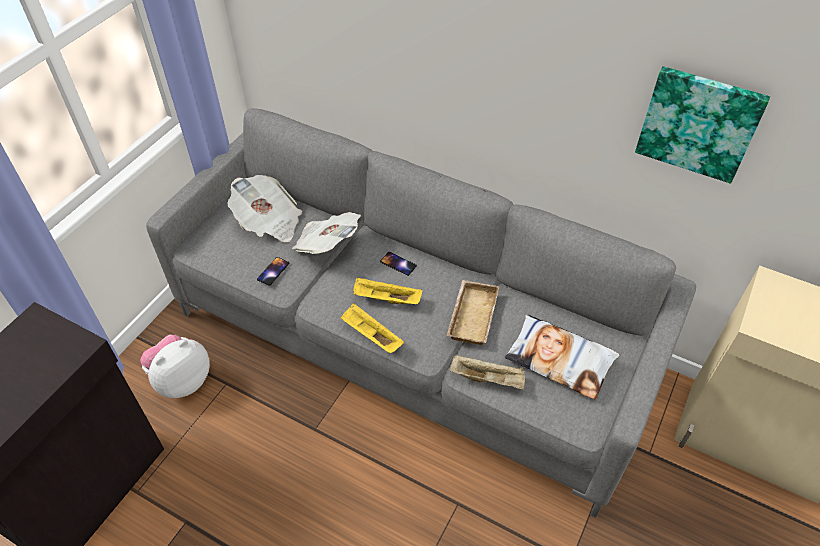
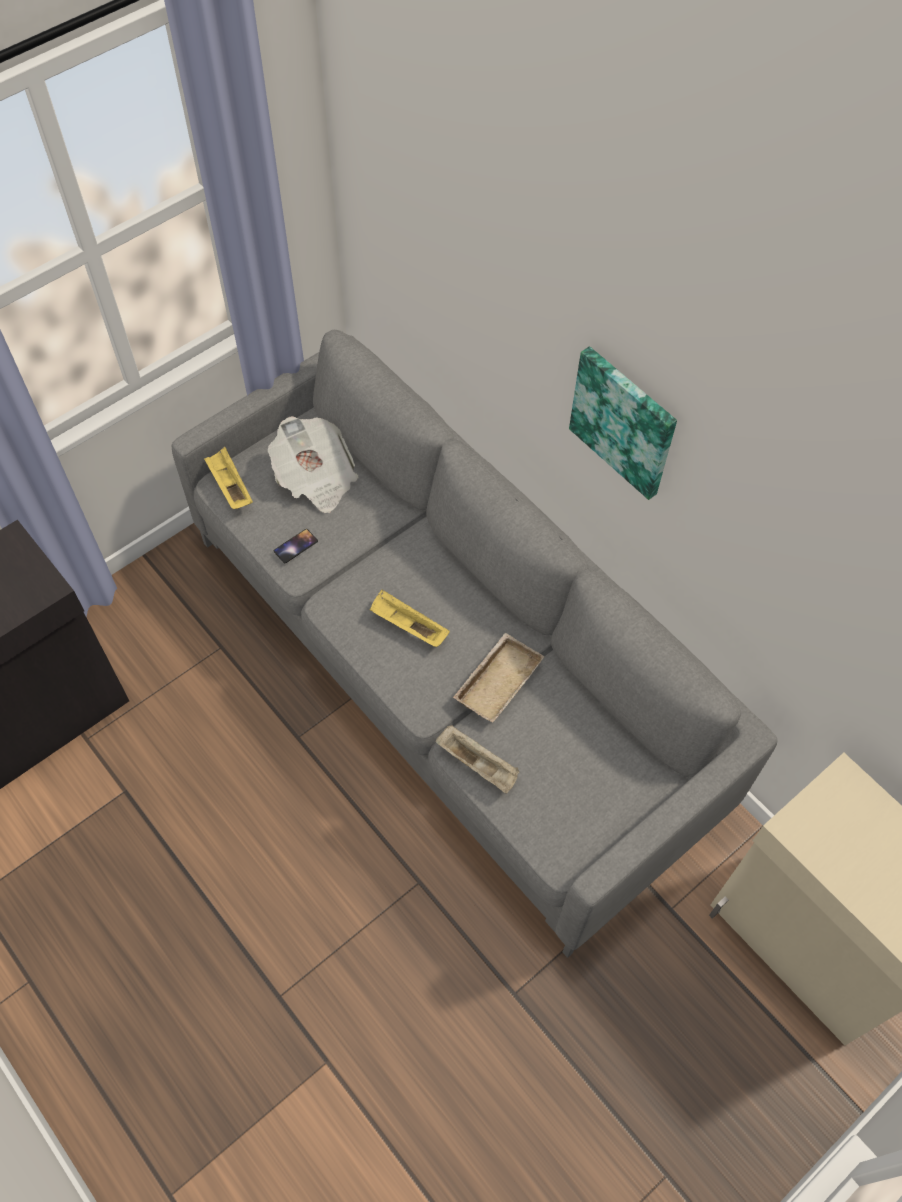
camera: 20 degrees right, 10 degrees up
(181, 380) = (174, 626): plush toy -> none
(327, 245) = (370, 531): newspaper -> none
(370, 336) = (371, 665): yellow tray -> yellow tray (229, 485)
(398, 264) = (442, 585): phone -> none
(560, 360) = (572, 772): pillow -> none
(699, 123) = (794, 570): picture -> picture (624, 421)

